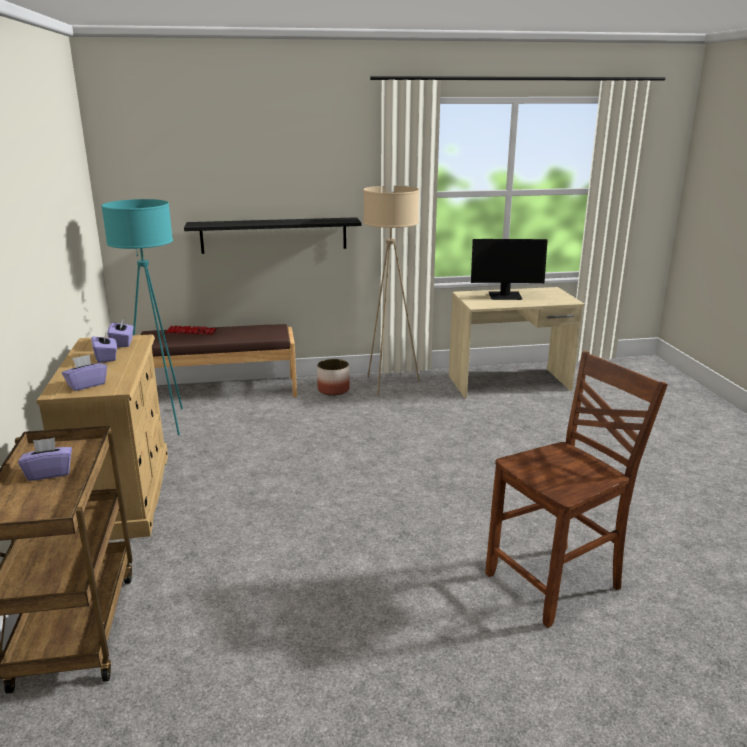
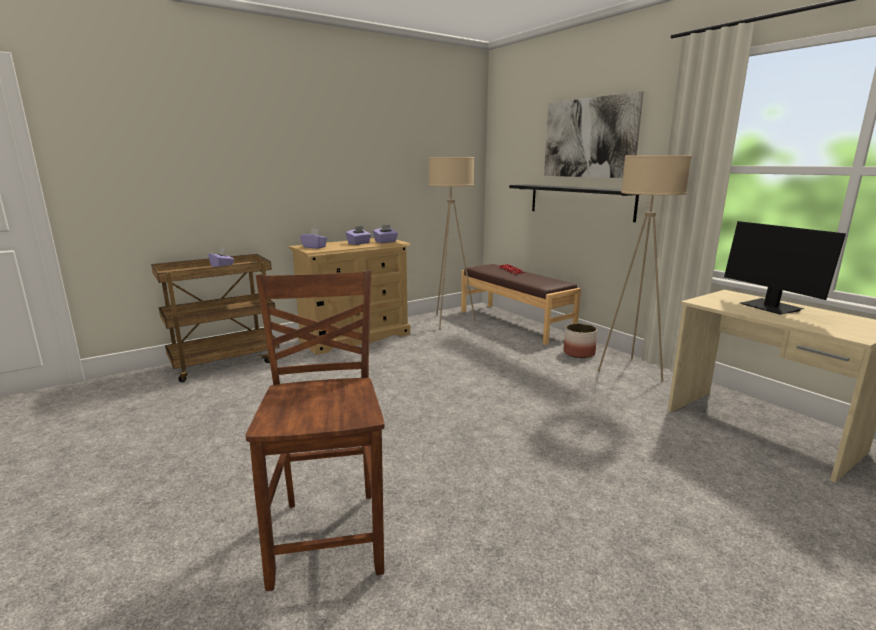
camera: 65 degrees right, 5 degrees down
(163, 423) = (450, 322): turquoise floor lamp -> beige floor lamp
(275, 166) = (589, 138): none -> picture
(557, 583) = (330, 534): brown chair -> brown chair turned 135 degrees counterclockwise

